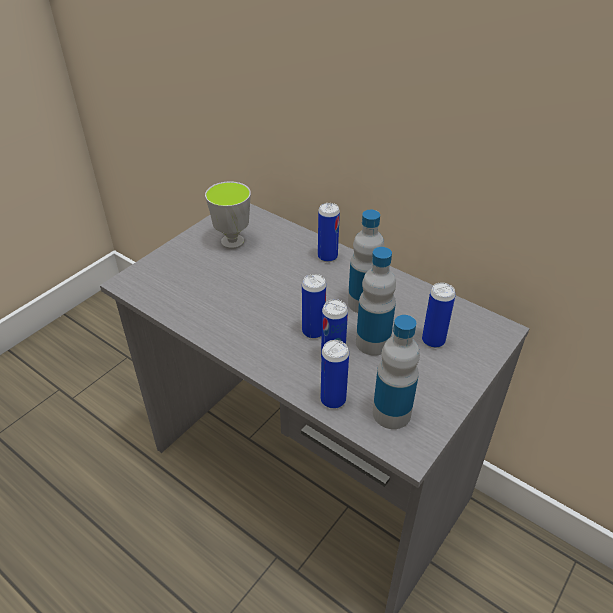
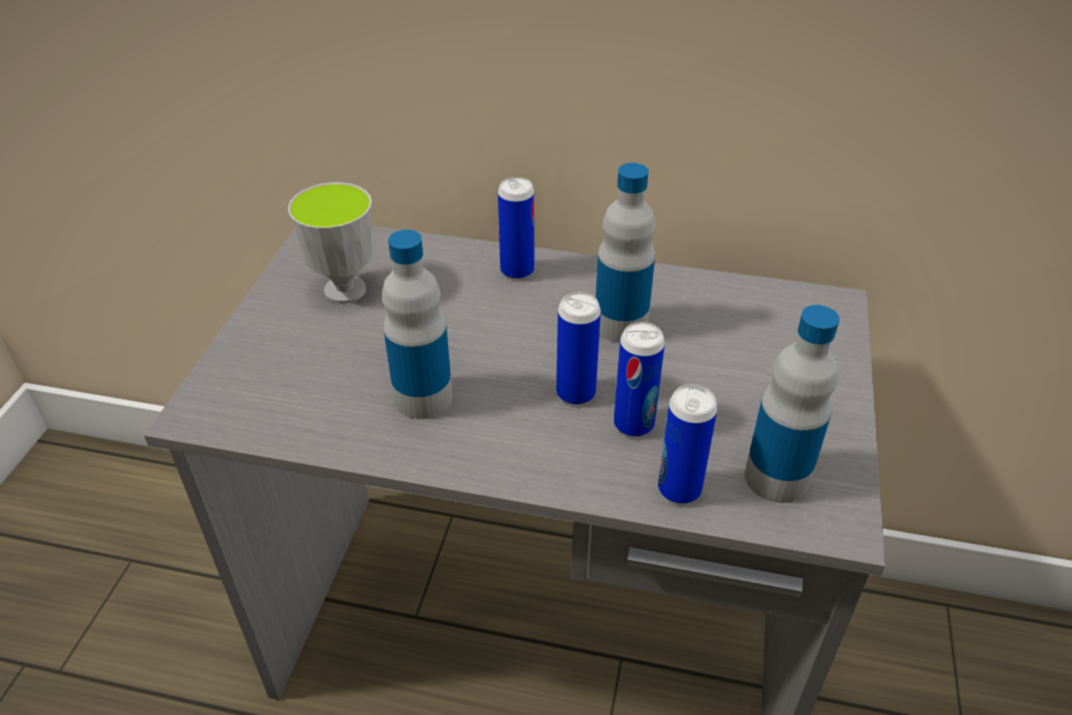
camera: 25 degrees left, 0 degrees up
(373, 342) = (675, 380): bottle -> bottle (423, 398)
(433, 340) = (757, 349): can -> none

